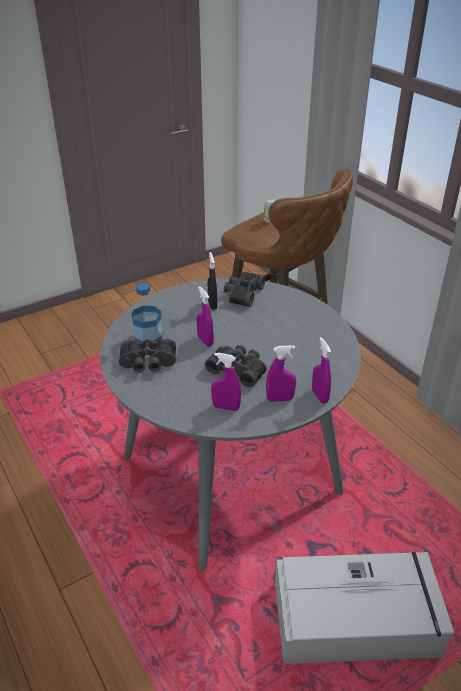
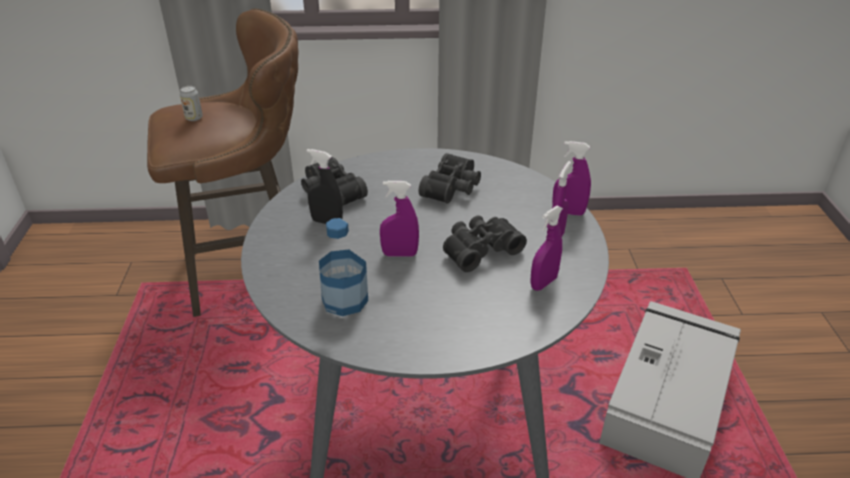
camera: 60 degrees left, 0 degrees up
(148, 363) = (404, 319): black binoculars -> black binoculars (453, 188)

